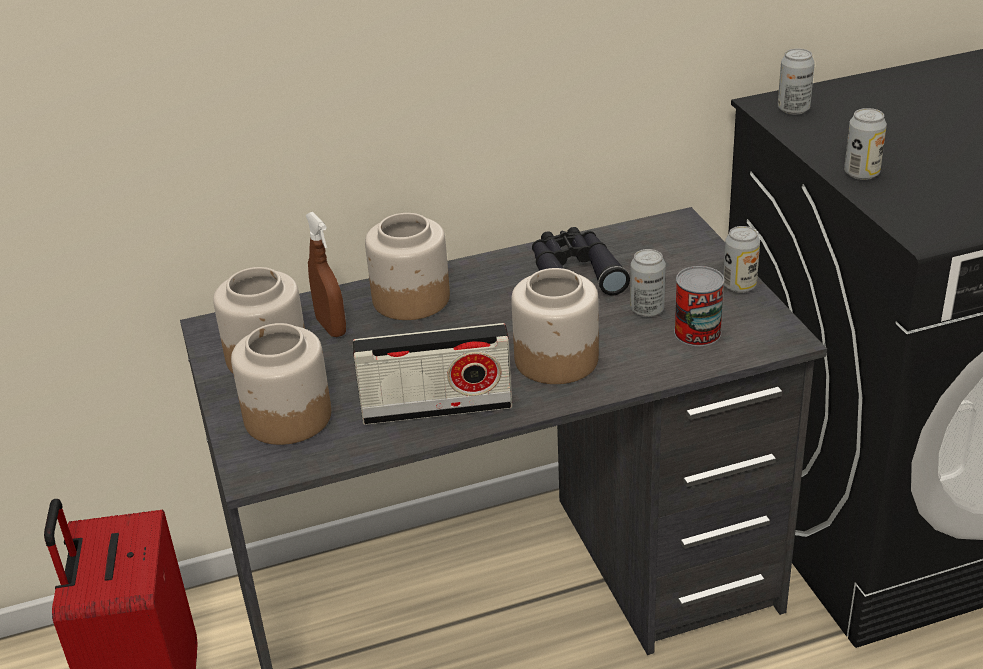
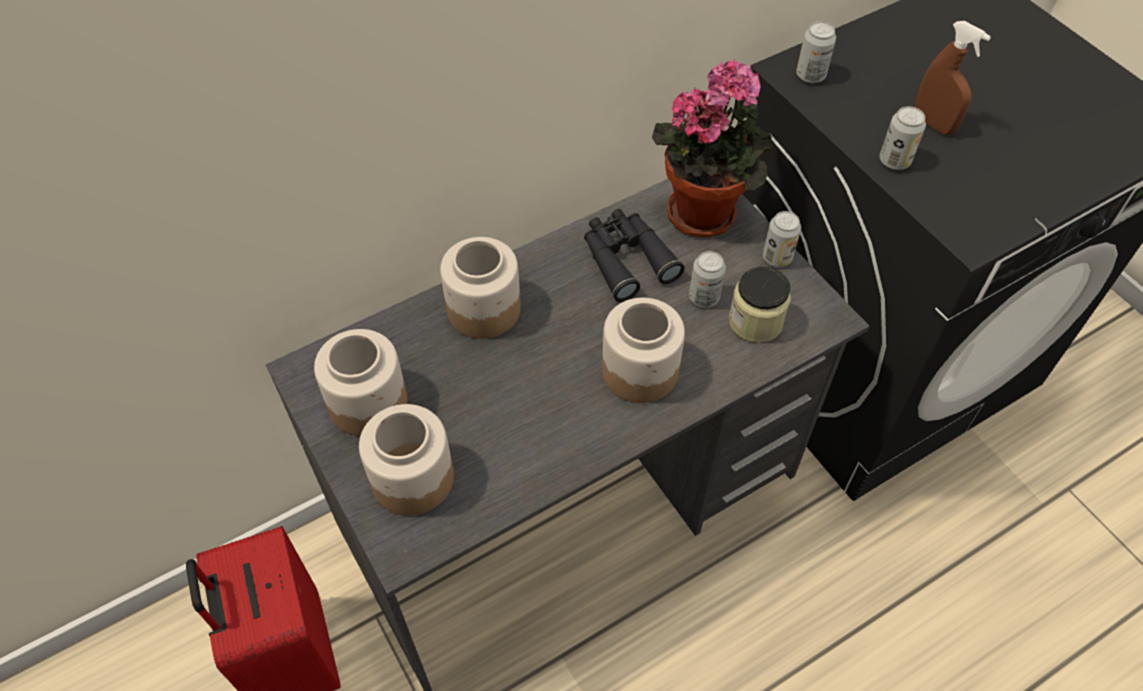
camera: 15 degrees left, 20 degrees up
(331, 327) = (418, 356): brown spray bottle -> brown spray bottle (933, 124)
(437, 408) = (548, 447): radio -> none
(674, 244) = (706, 210): none -> potted plant
(697, 333) = (755, 321): can -> jar

